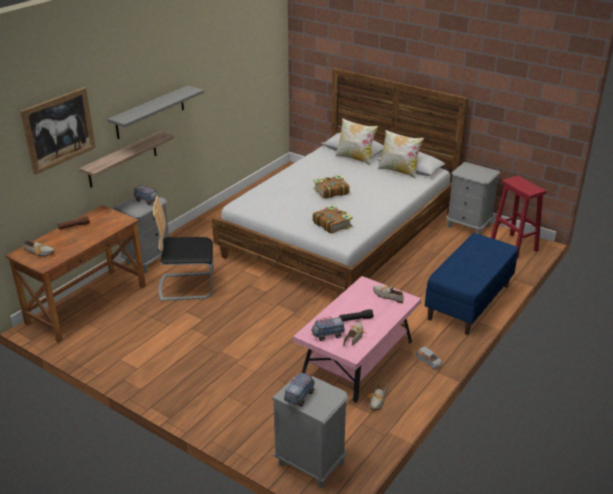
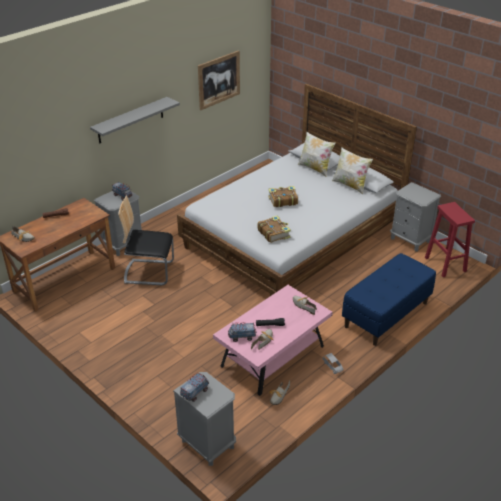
camera: 10 degrees right, 5 degrees up
(59, 130) = (45, 137): picture -> picture (219, 80)
(122, 159) = (104, 160): shelf -> none

